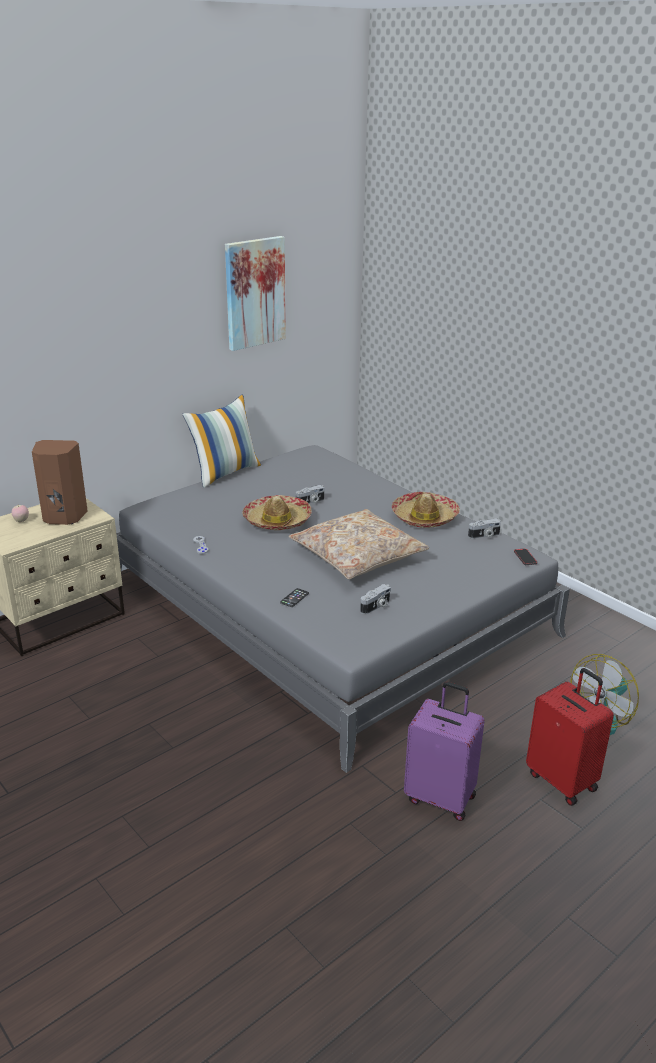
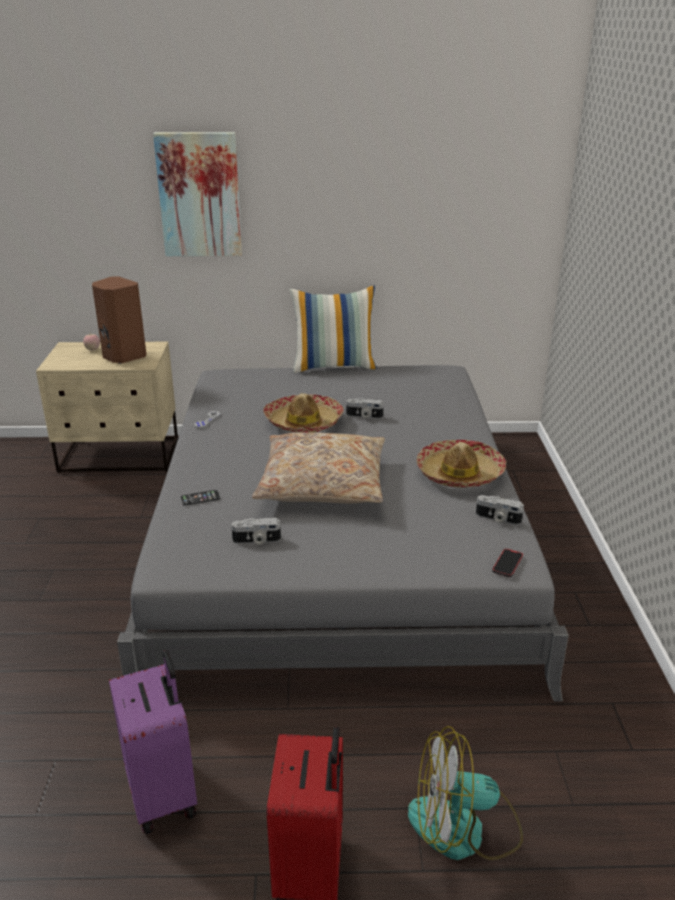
camera: 40 degrees right, 0 degrees up
(254, 293) = (402, 170): picture -> picture (199, 195)

